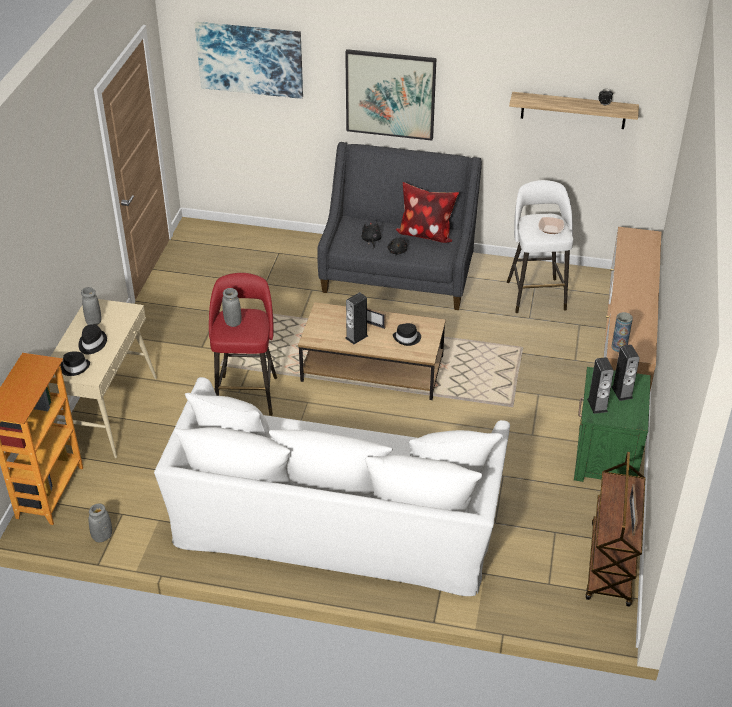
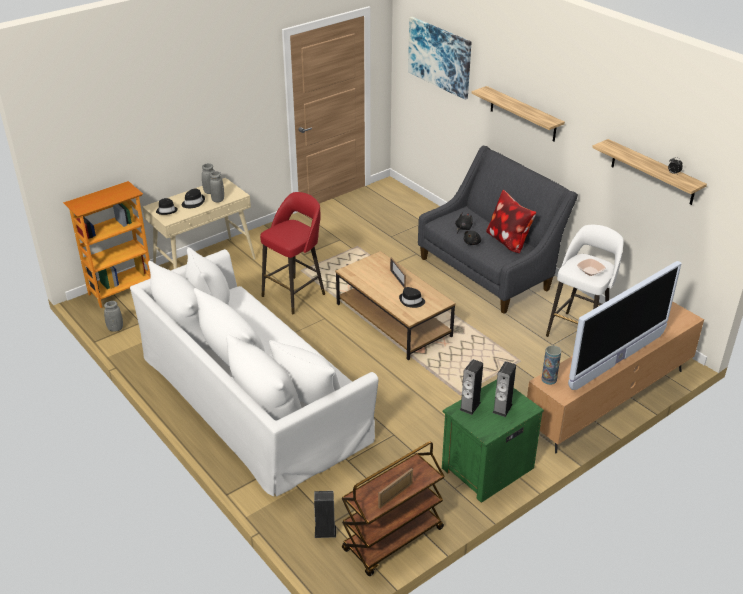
camera: 40 degrees right, 5 degrees down
(233, 322) = (285, 228): grey vase -> grey vase (218, 200)
(356, 337) = (378, 284): speaker -> speaker (325, 531)
(390, 94) = (523, 114): picture -> shelf
(646, 302) = (617, 361): none -> television

